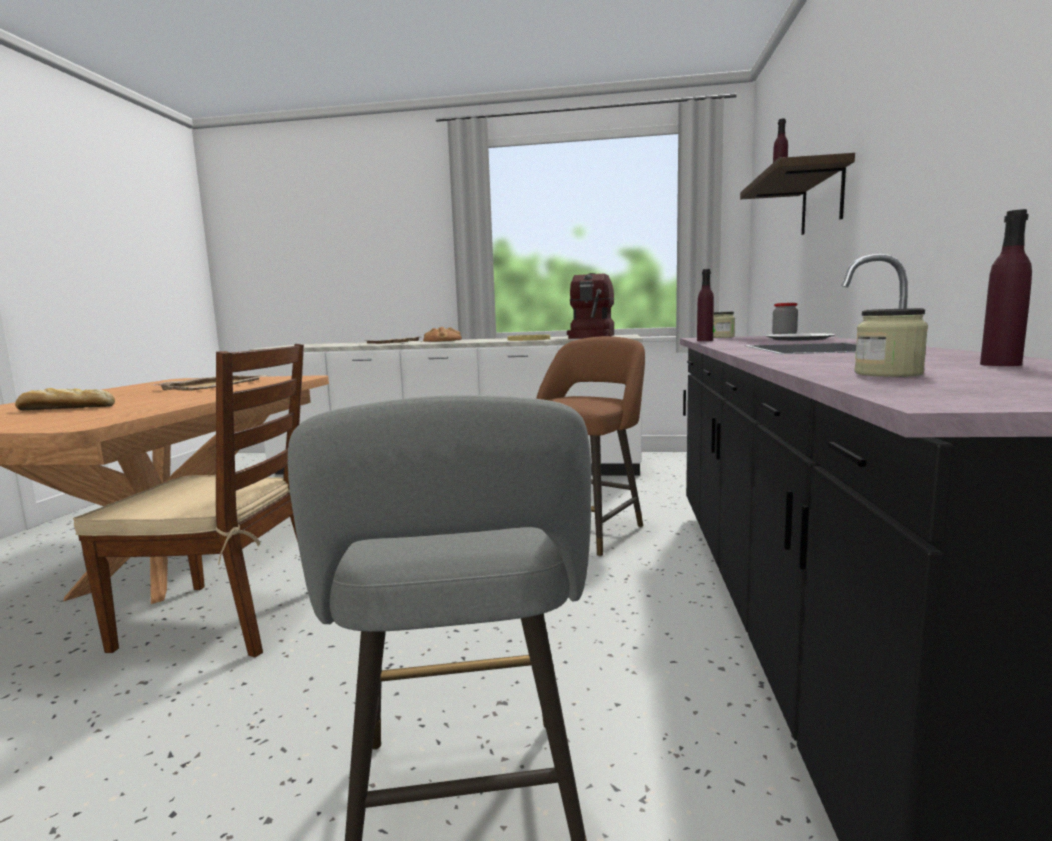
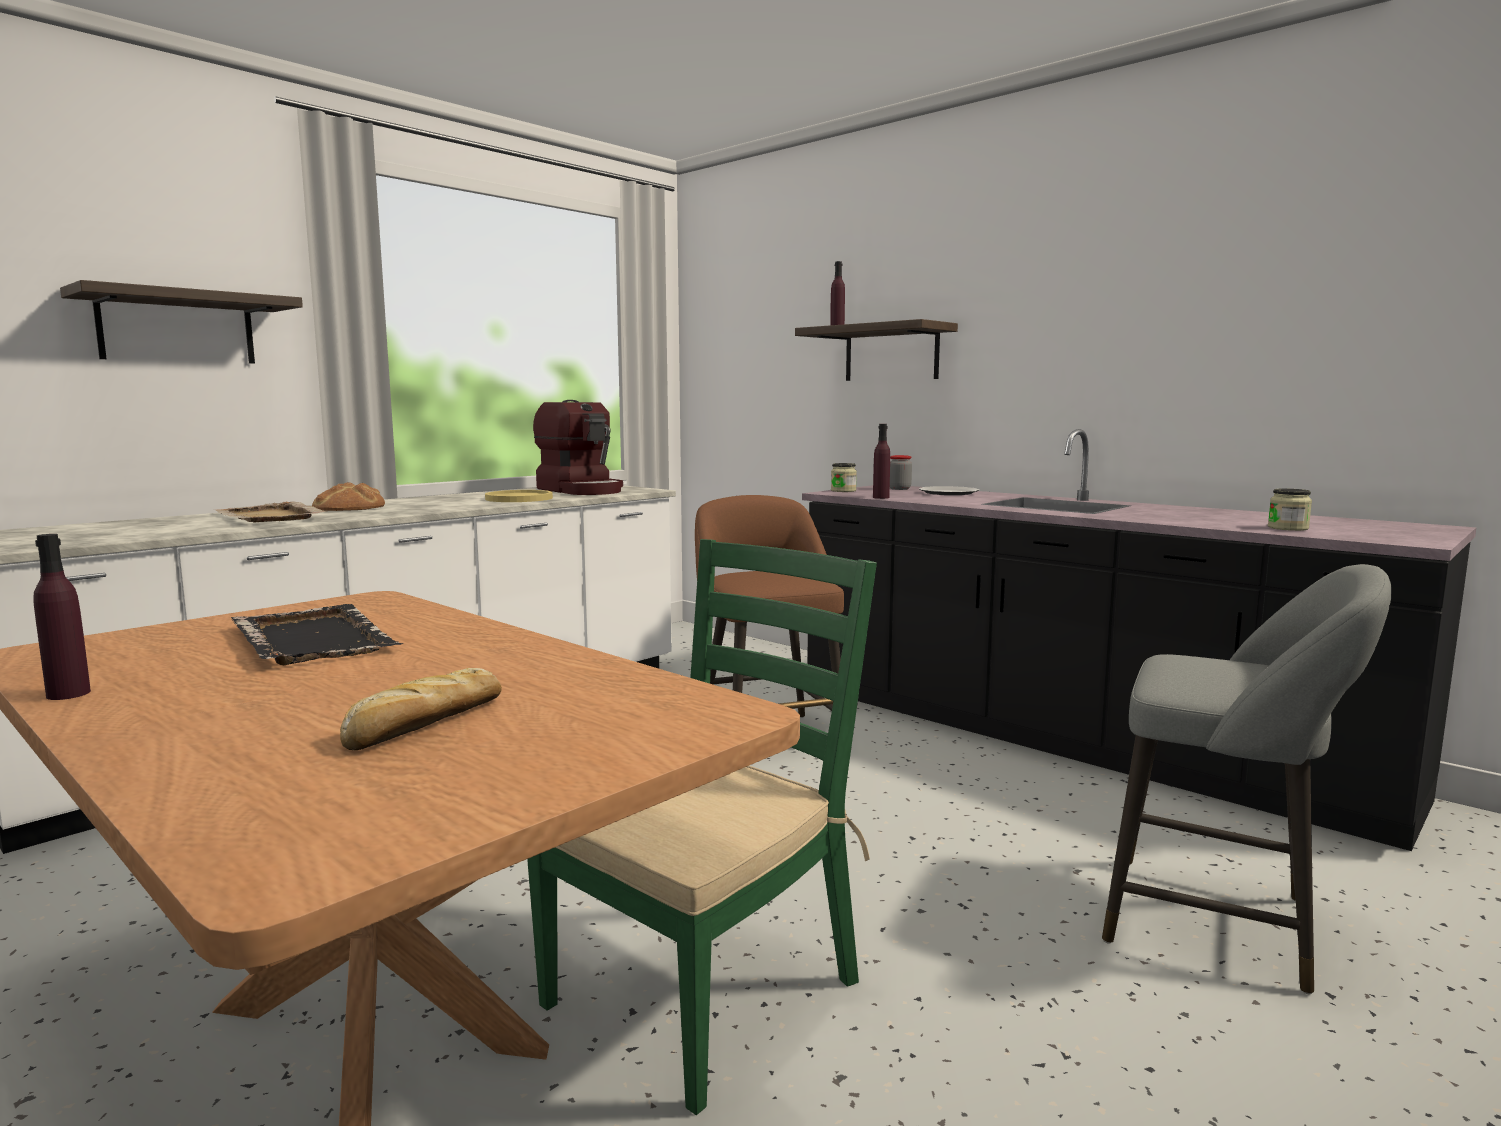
camera: 55 degrees left, 0 degrees up
(214, 385) = (313, 639): beige tray -> black tray
(226, 617) = (704, 991): brown chair -> green chair
(398, 250) = (177, 328): none -> shelf
(1000, 364) = (1264, 516): purple bottle -> purple bottle (68, 694)

